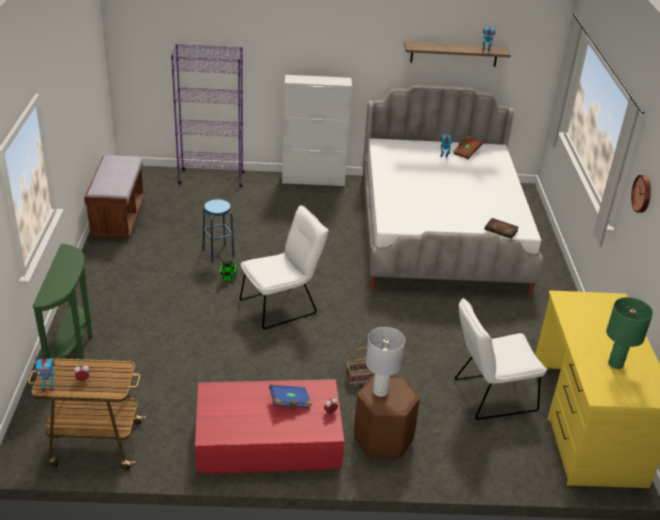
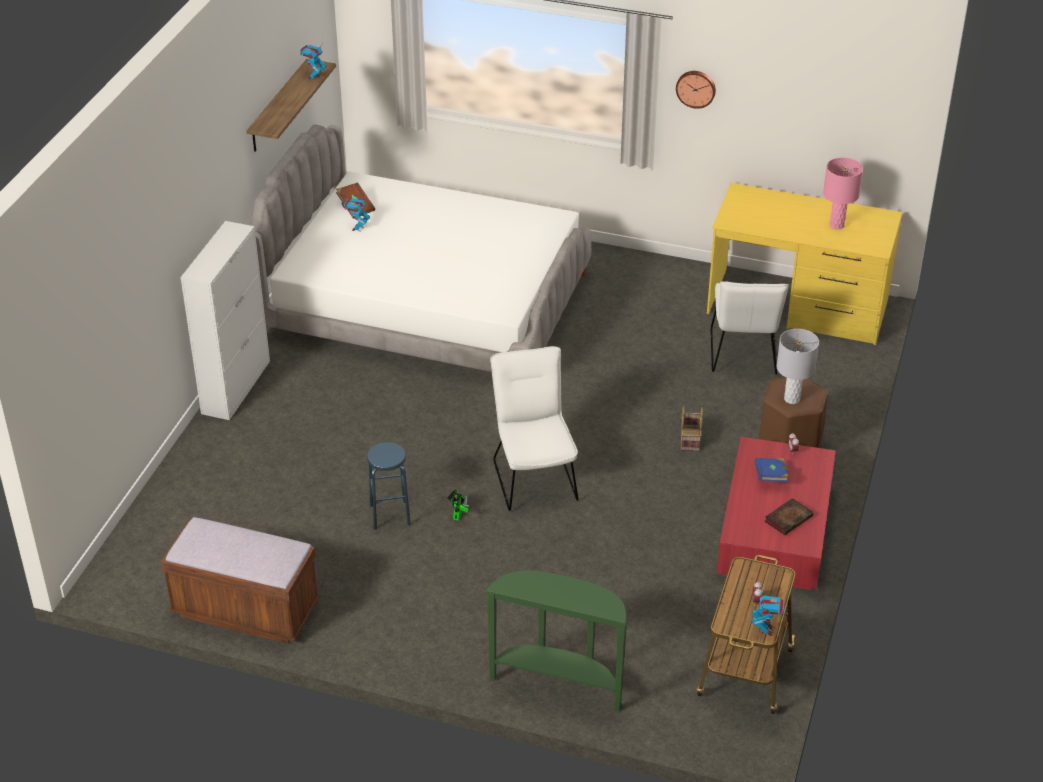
camera: 70 degrees left, 5 degrees up
(211, 178) = (173, 491): purple bookcase -> none
(502, 230) = (553, 232): book -> book (788, 518)
(615, 364) = (836, 225): green table lamp -> pink table lamp

